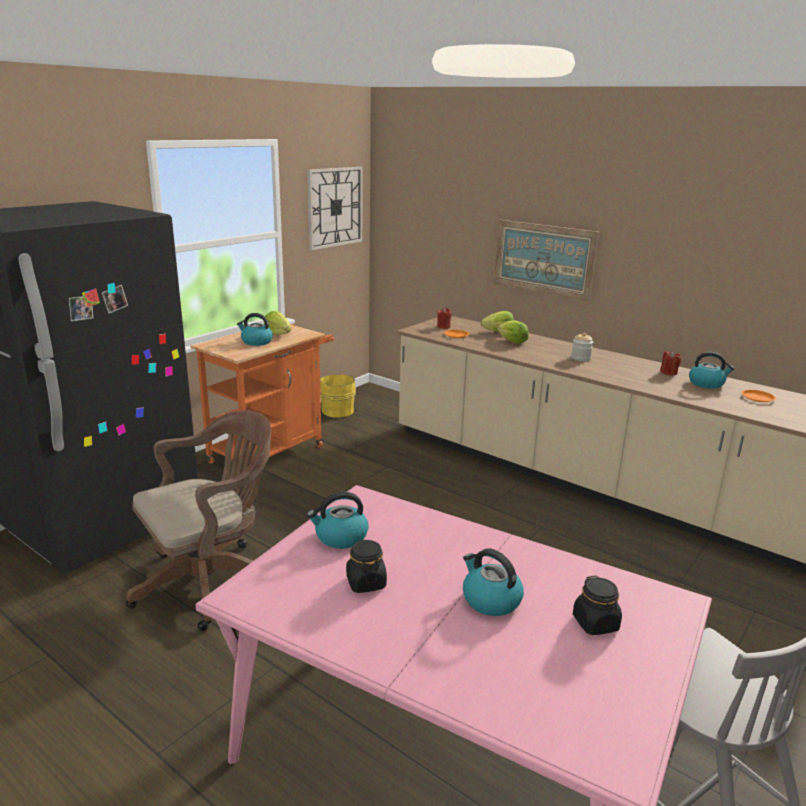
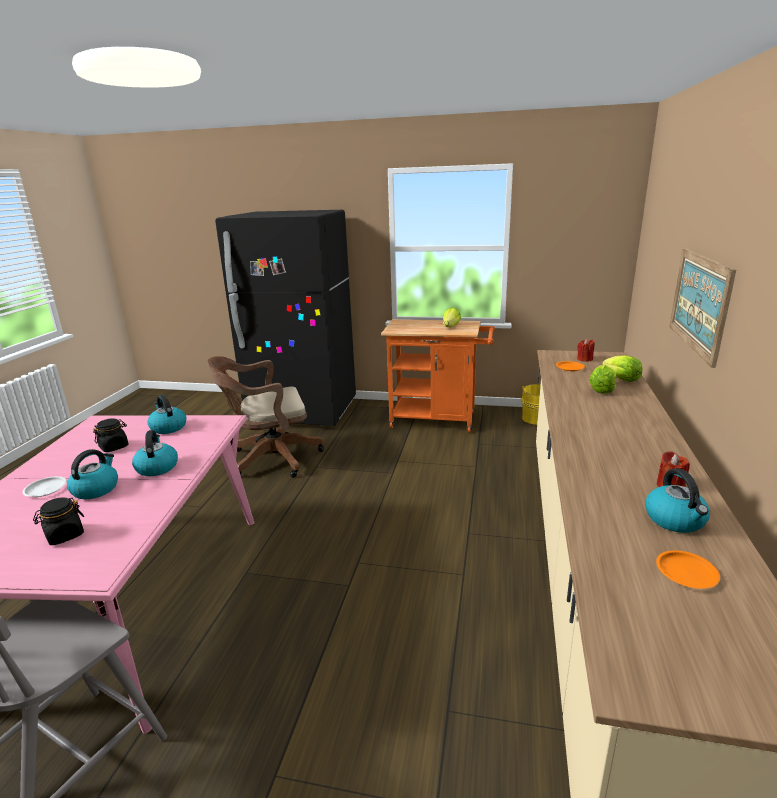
camera: 65 degrees right, 0 degrees up
(211, 581) = (270, 459): brown office chair -> brown office chair turned 135 degrees clockwise
(256, 342) = (424, 327): kettle -> kettle (157, 467)
(335, 207) = (583, 229): wall clock -> none
(461, 642) = (45, 489): none -> white plate
(580, 358) = (616, 427): jar -> none

